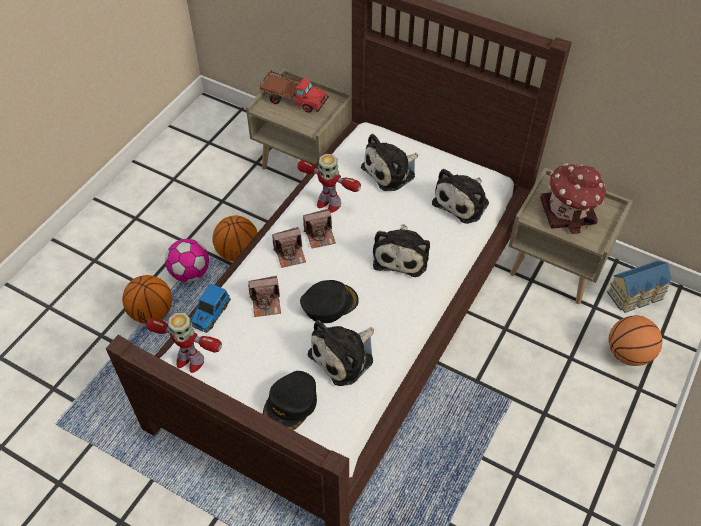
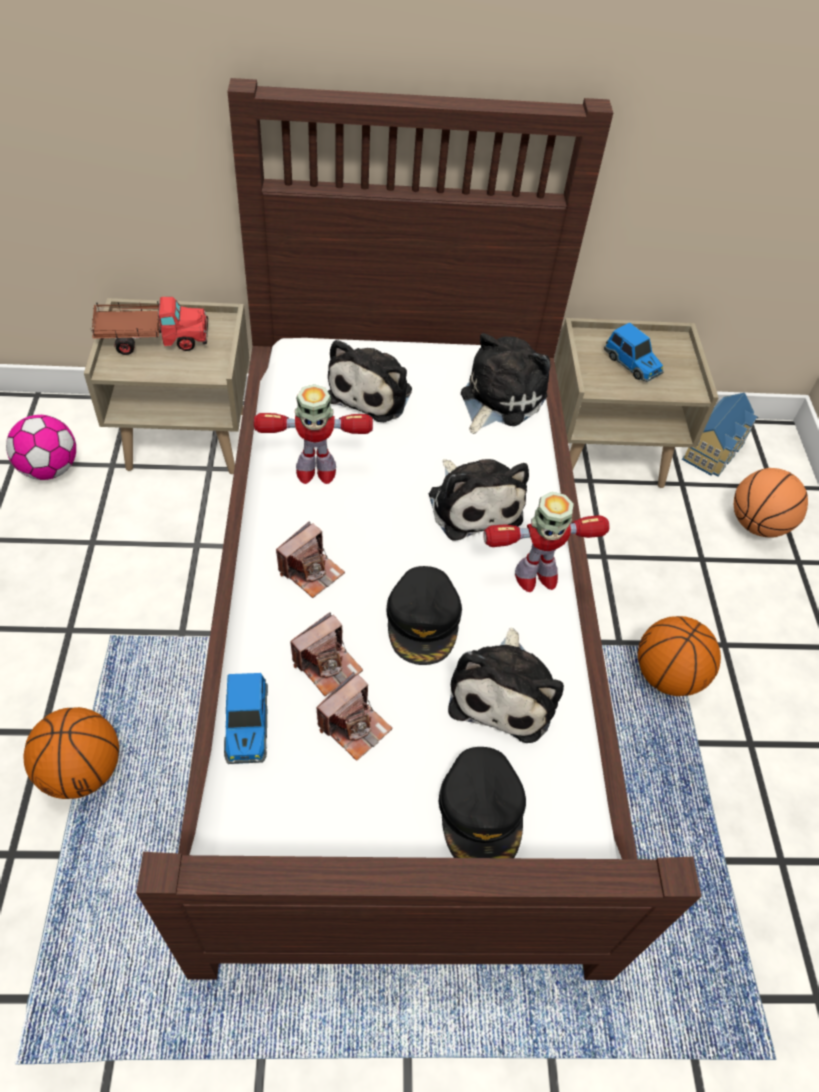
camera: 35 degrees left, 0 degrees up
(189, 360) = (265, 825): toy robot -> toy robot (535, 576)
(190, 273) = (109, 676): football -> football (50, 469)
(238, 252) = (168, 610): basketball -> basketball (666, 675)
(320, 235) = (337, 523): camera -> camera (354, 726)
(329, 303) = (424, 620): black cap -> black cap turned 150 degrees clockwise
(463, 202) = (499, 399): plush toy -> plush toy turned 150 degrees counterclockwise
(568, 212) = (632, 364): toy house -> toy car

